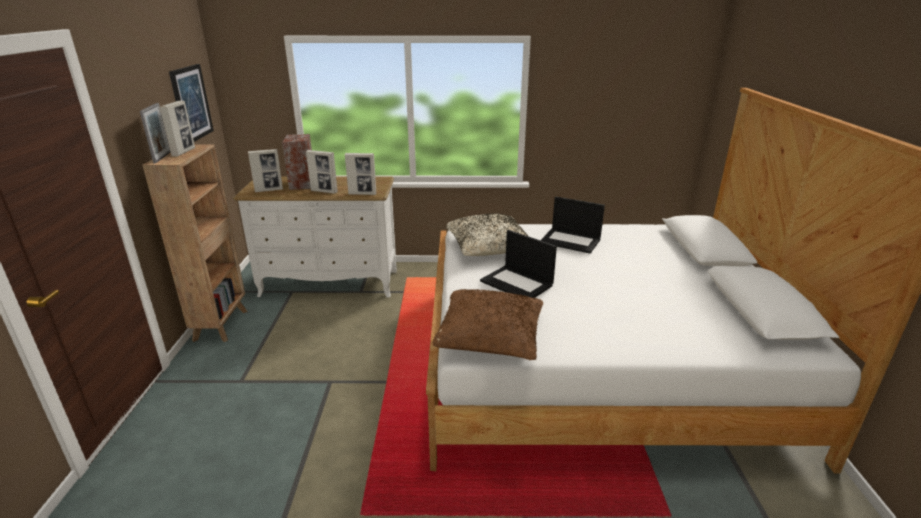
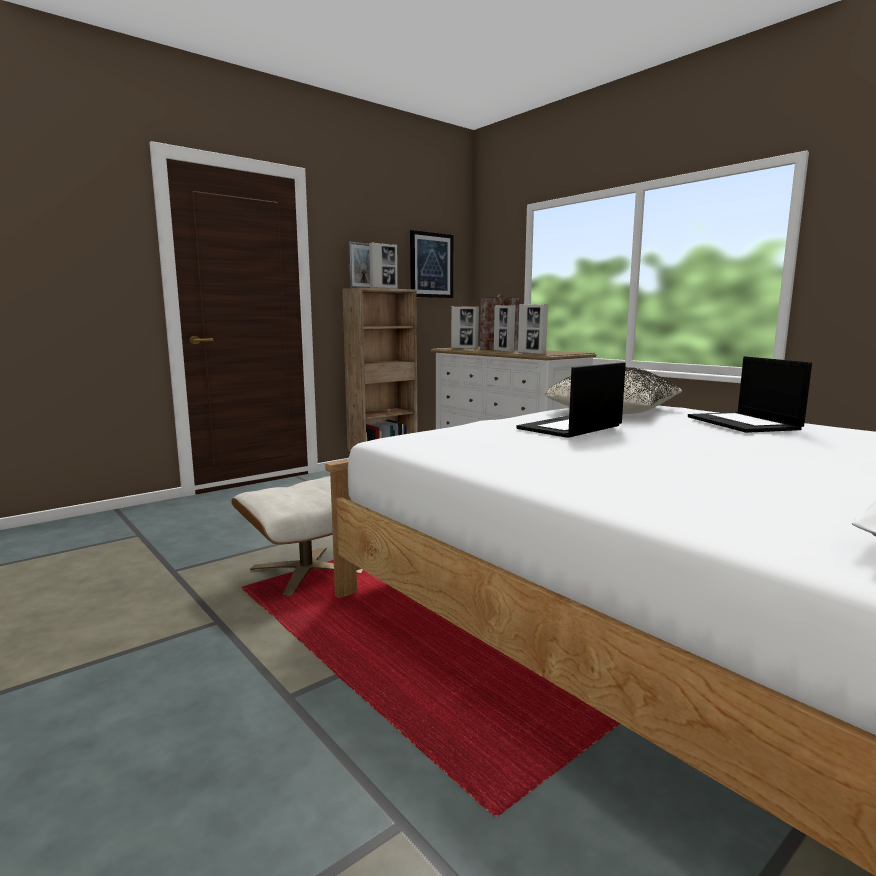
camera: 50 degrees right, 15 degrees down
(372, 466) = (306, 570): none -> beige ottoman
(489, 336) = (435, 439): brown pillow -> none
(517, 283) = (570, 428): laptop -> laptop turned 45 degrees clockwise

